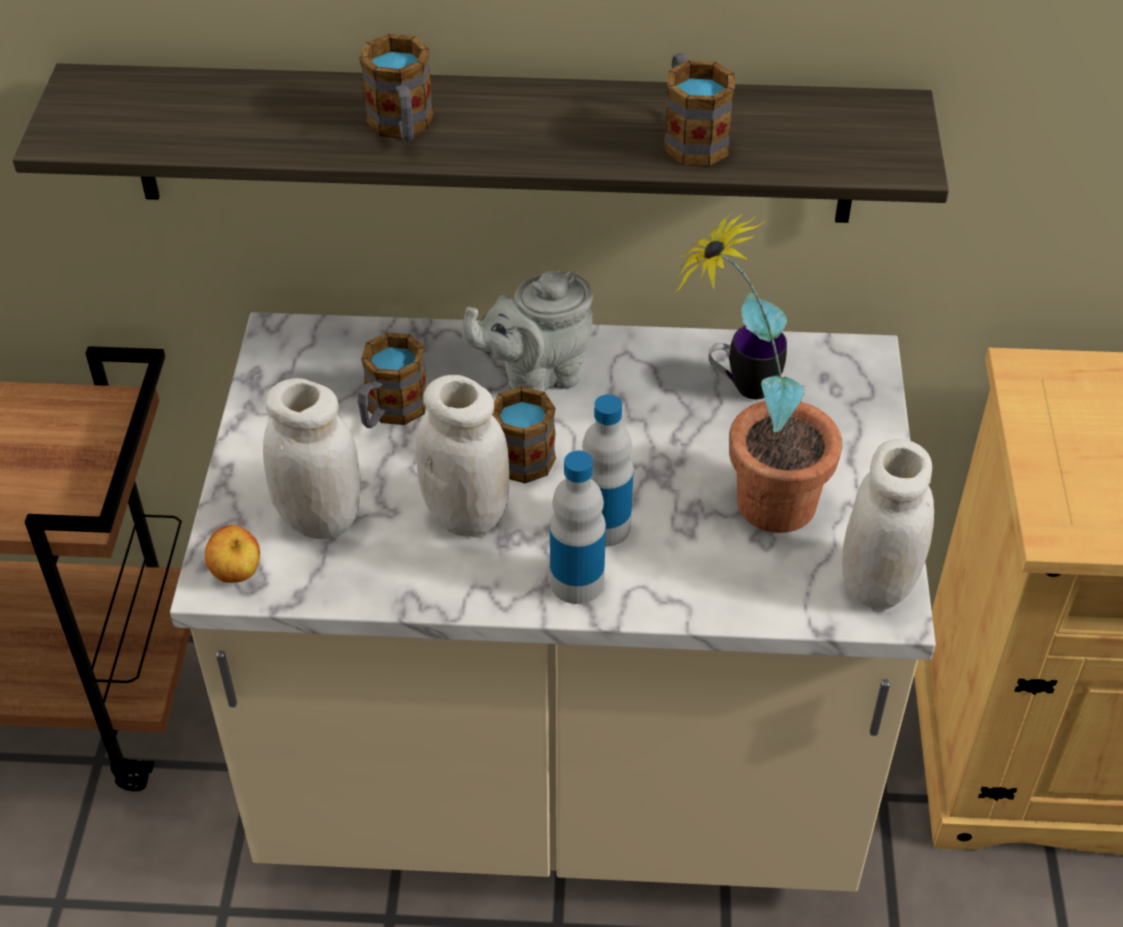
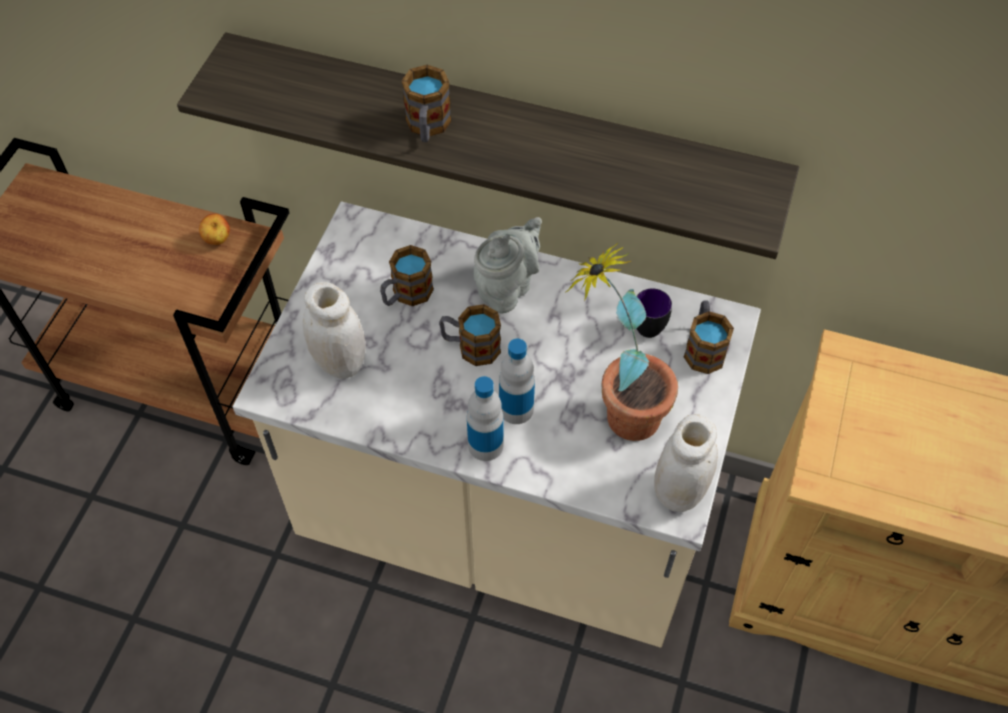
camera: 15 degrees right, 10 degrees up
(237, 574) = (279, 390): apple -> apple (218, 240)
(466, 514) = (431, 380): white jar -> none
(535, 375) = (507, 287): grey teapot -> grey teapot turned 135 degrees clockwise
(690, 137) = (616, 173): mug -> mug (703, 348)

